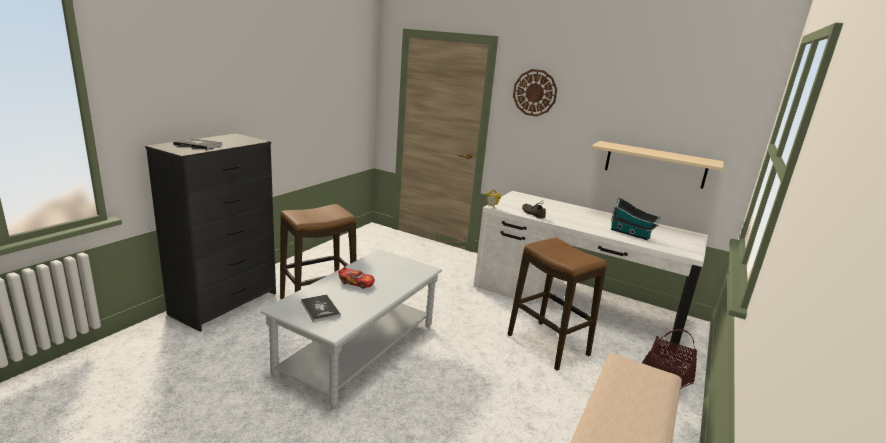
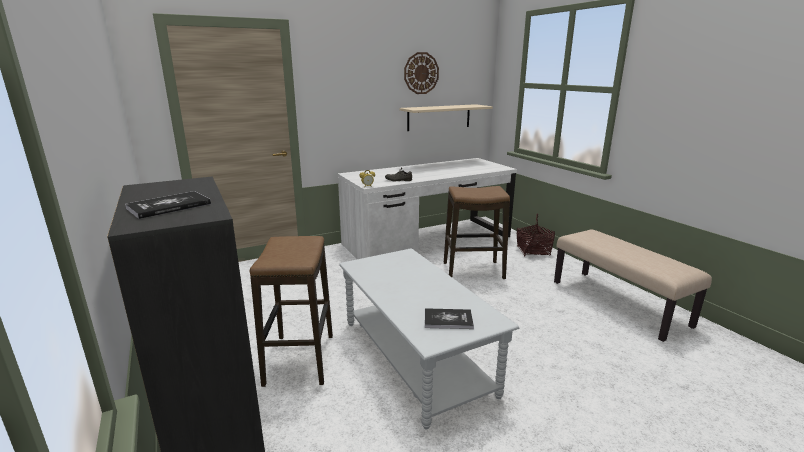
camera: 55 degrees left, 0 degrees up
(356, 282) = (405, 289): toy car -> none
(534, 93) = (338, 74): wall clock -> wall clock (421, 73)
(631, 234) = (462, 169): toy house -> none

